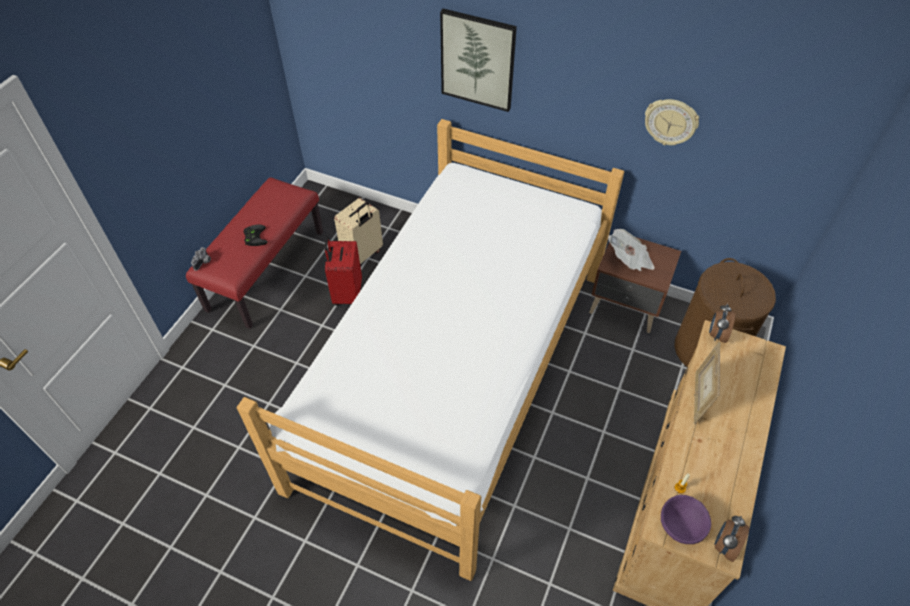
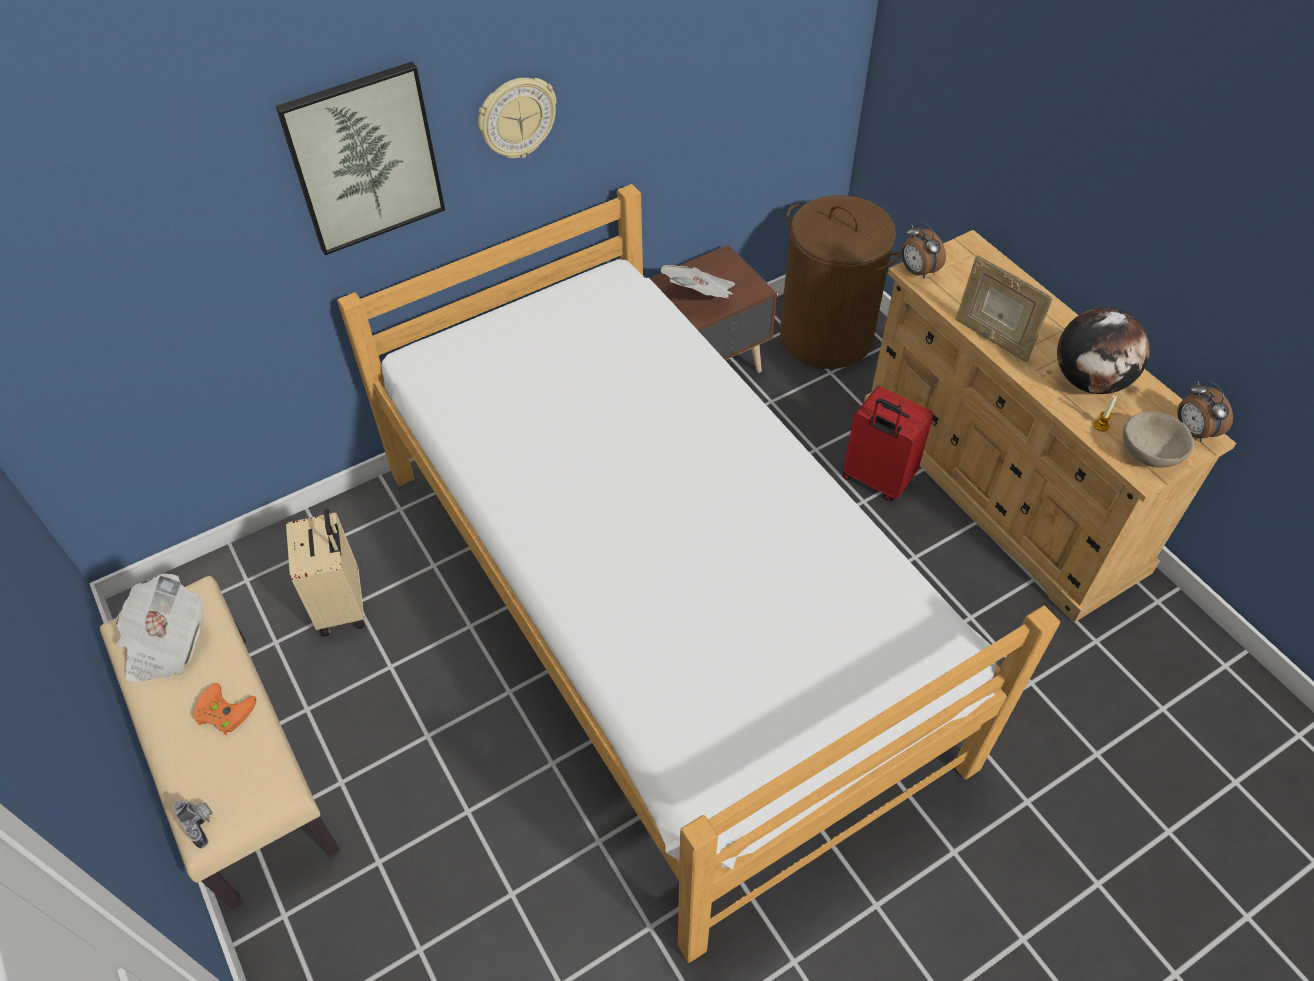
camera: 55 degrees left, 0 degrees up
(254, 236) = (222, 712): black game controller -> orange game controller
(266, 269) = (236, 762): red bench -> beige bench
(272, 200) = (166, 643): none -> newspaper
(347, 293) = (398, 668): red suitcase -> red suitcase (876, 480)
(670, 122) = (667, 71): wall clock -> wall clock (516, 117)
(681, 526) = (1150, 453): purple bowl -> beige bowl
(713, 467) = (1090, 381): none -> globe

